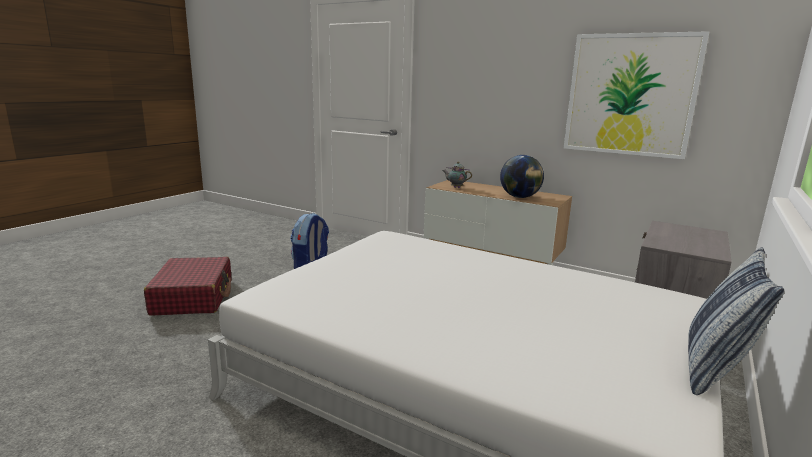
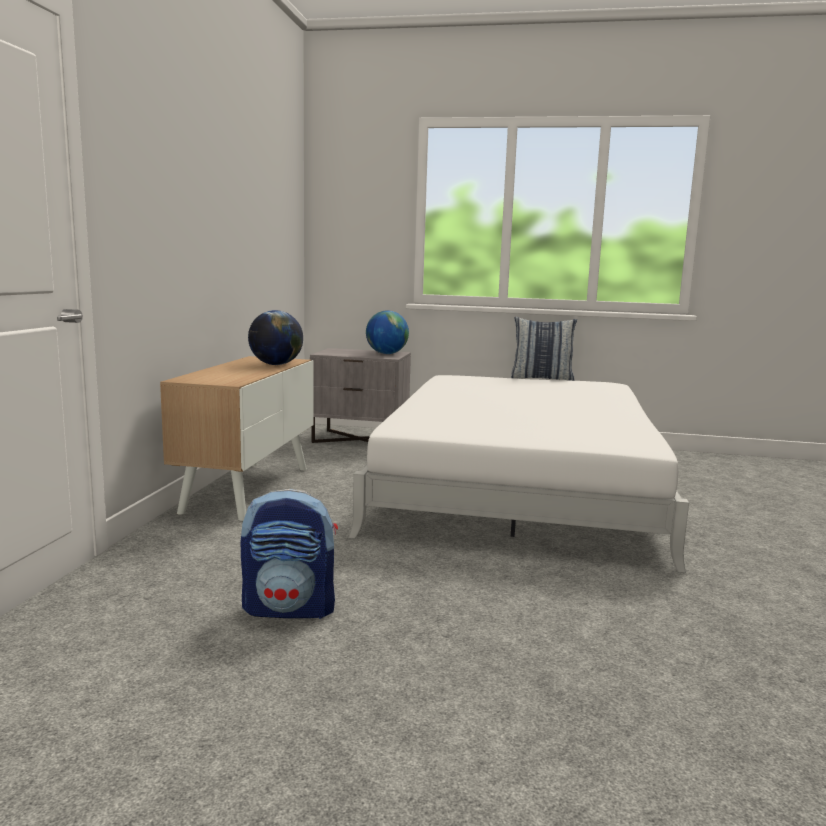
camera: 110 degrees left, 5 degrees down
(193, 297) = (519, 689): red suitcase -> none
(455, 187) = (234, 378): teapot -> none
(630, 95) = (259, 235): picture -> none
(691, 247) = (386, 354): none -> globe

